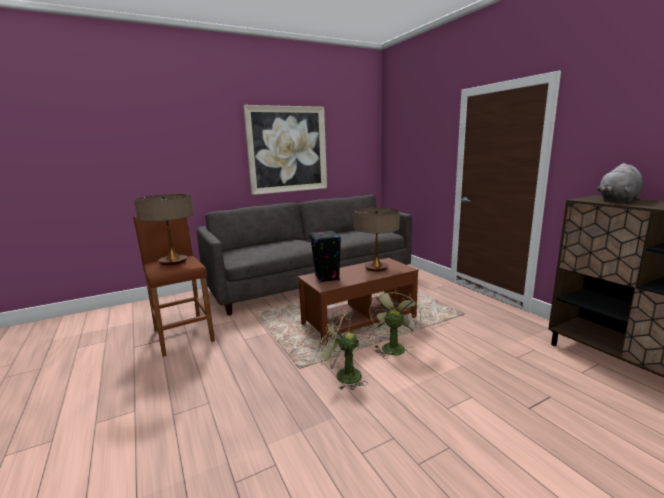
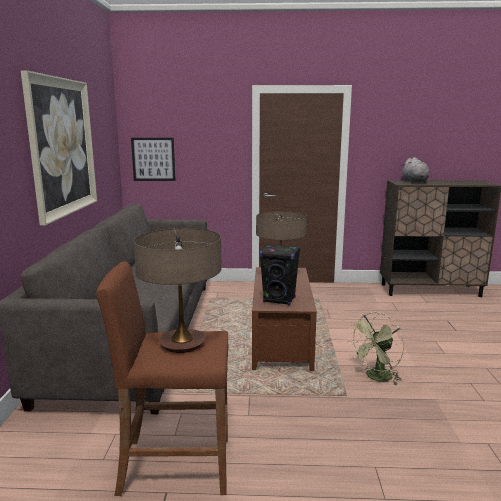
camera: 60 degrees left, 0 degrees up
(393, 346) = (345, 342): green fan -> none
(397, 161) = (153, 159): none -> picture

